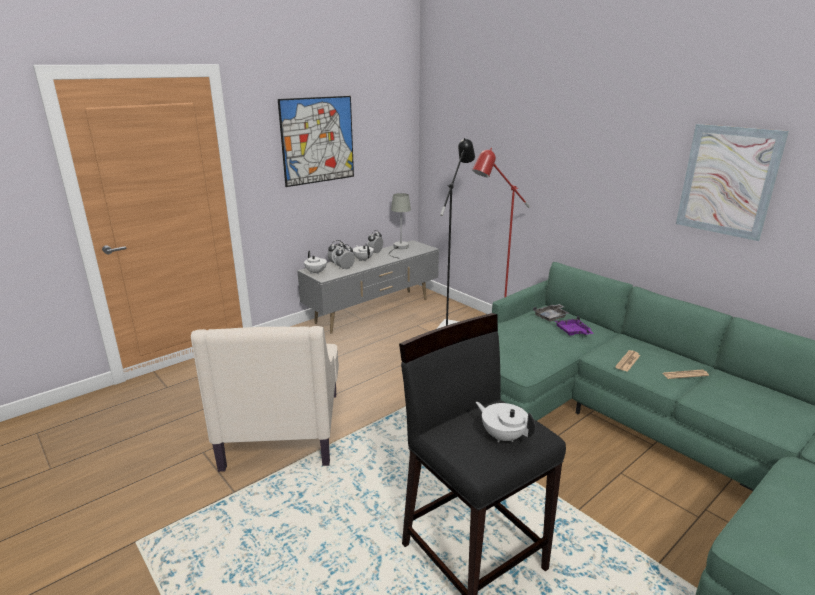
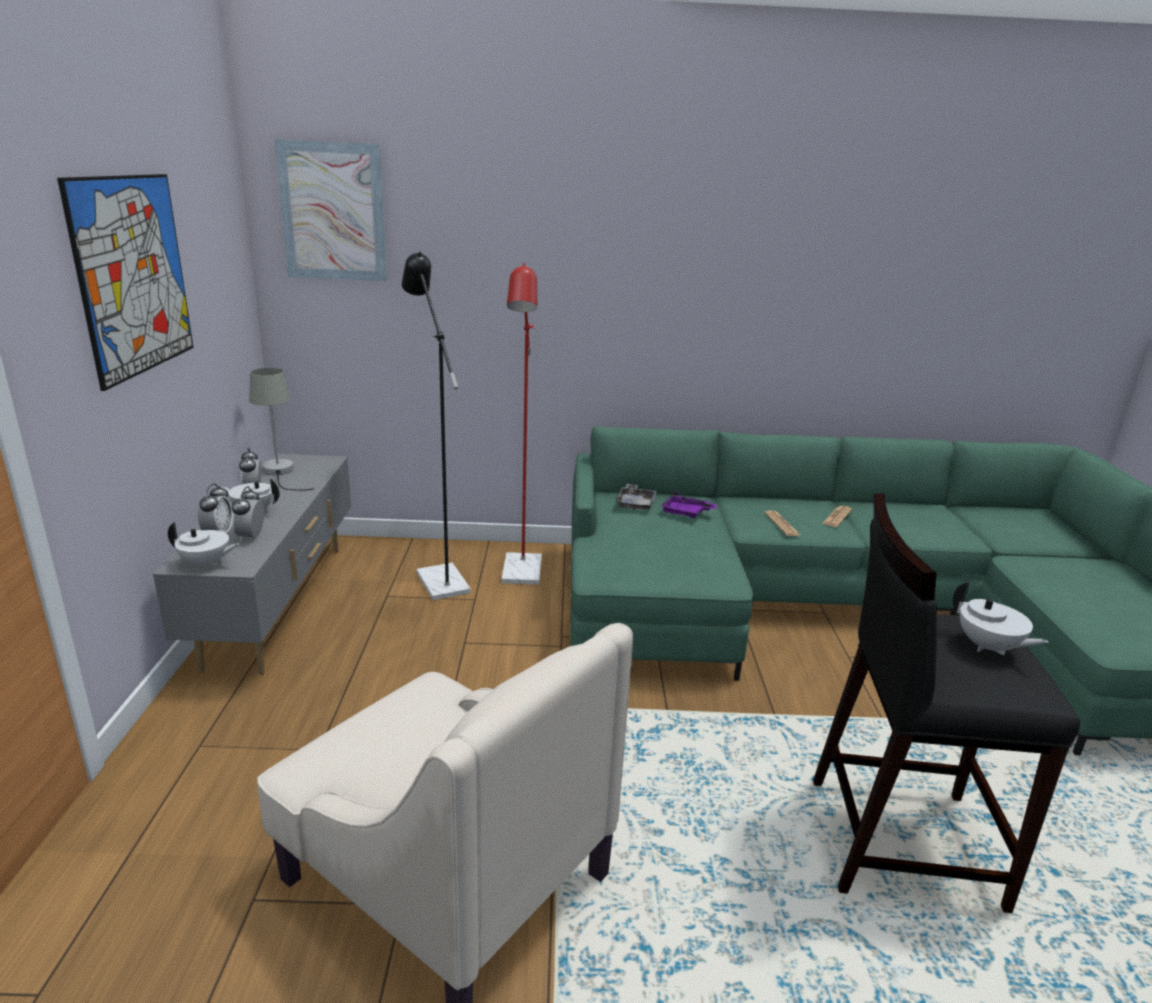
camera: 50 degrees left, 0 degrees up
(503, 436) = (988, 647): white teapot -> white teapot turned 120 degrees counterclockwise
(728, 181) = (808, 281): picture -> picture (333, 212)

